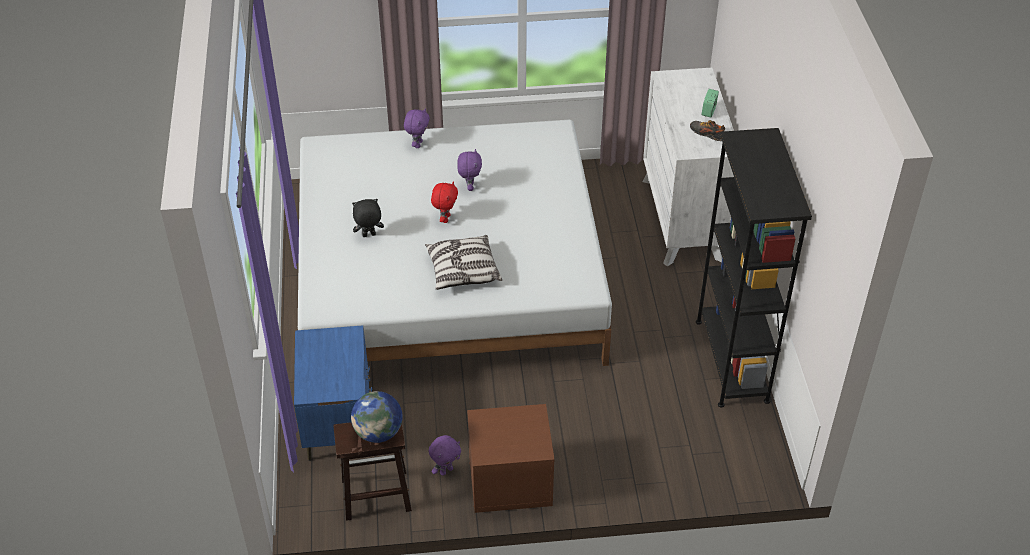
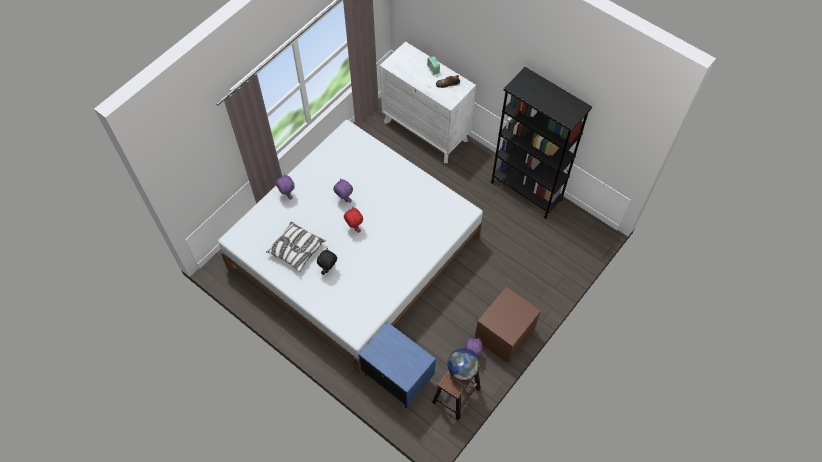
camera: 45 degrees left, 15 degrees up
(463, 271) = (398, 250): pillow -> pillow (296, 250)

